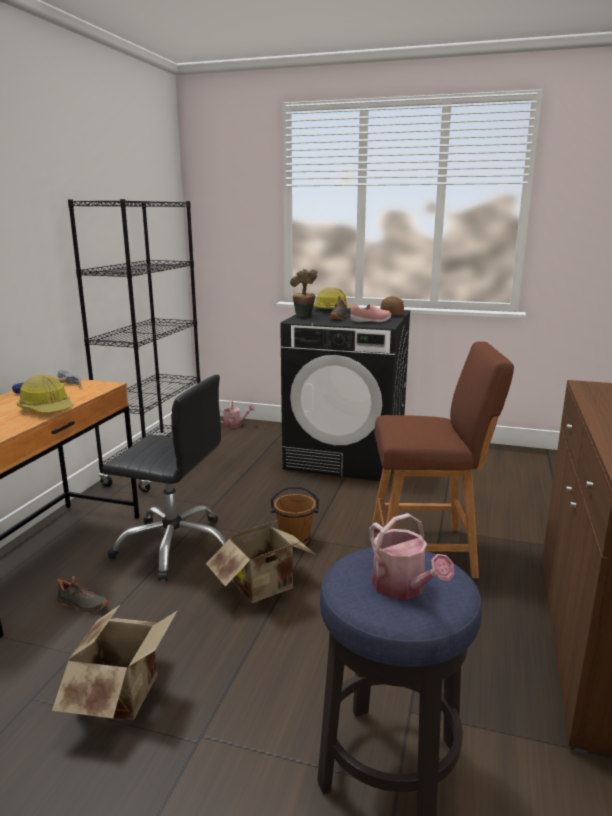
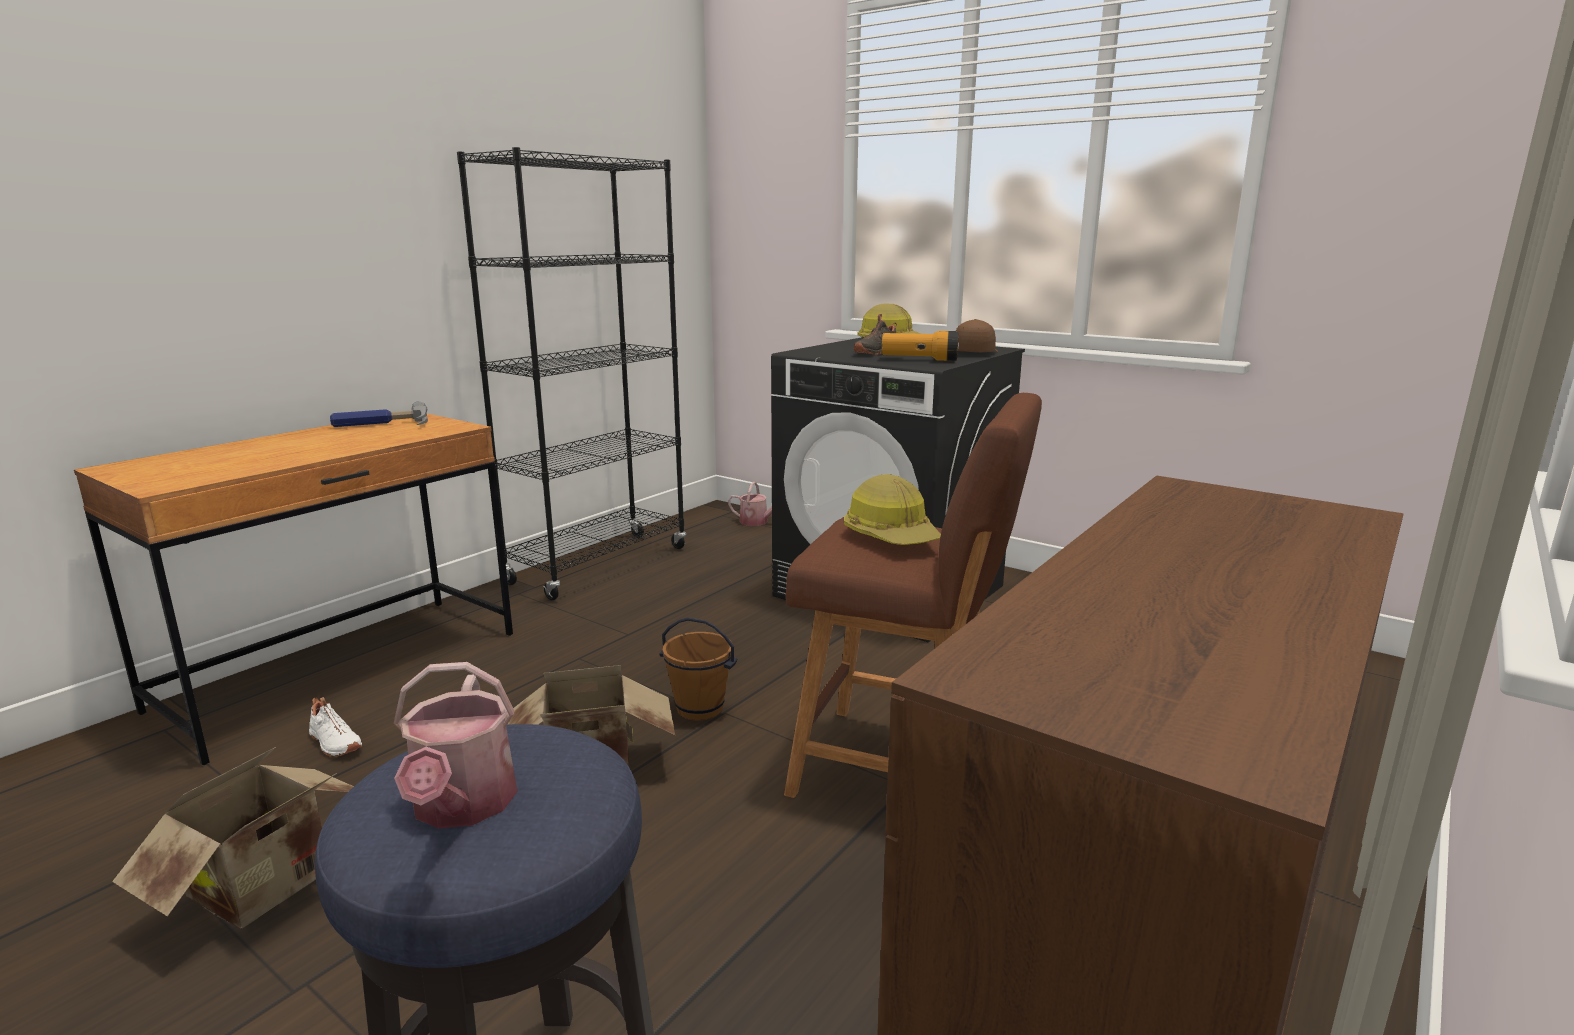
camera: 20 degrees right, 0 degrees up
(47, 409) = (336, 449): hard hat -> hard hat (891, 536)
(81, 605) = (333, 743): black shoe -> white shoe
(174, 545) = (523, 683): black office chair -> none
(304, 317) = (823, 348): potted plant -> none
(370, 321) = (919, 359): pink shoe -> flashlight

